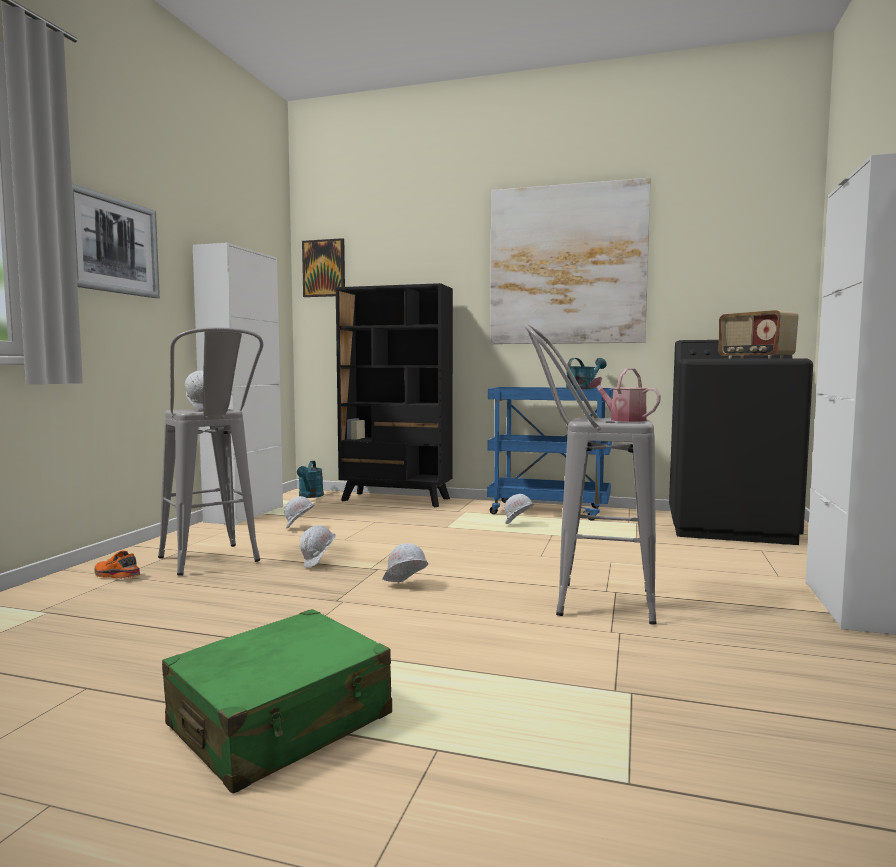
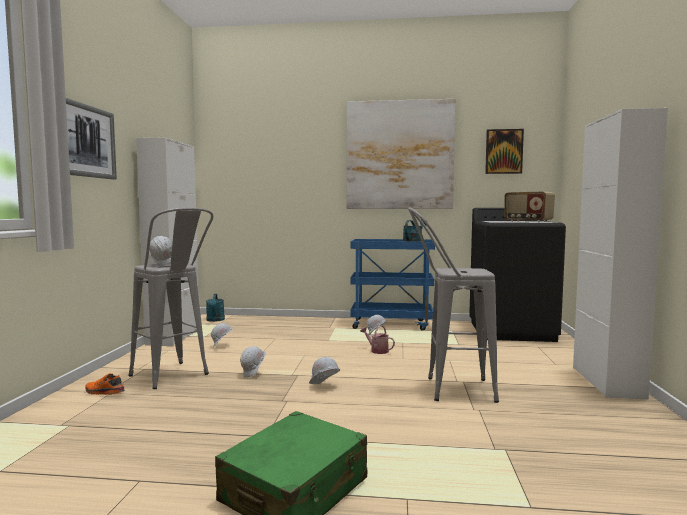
camera: 10 degrees left, 0 degrees up
(324, 268) = (221, 152): picture -> picture (504, 151)
(396, 500) = (280, 320): black bookcase -> none
(623, 419) = (470, 269): watering can -> watering can (377, 350)

